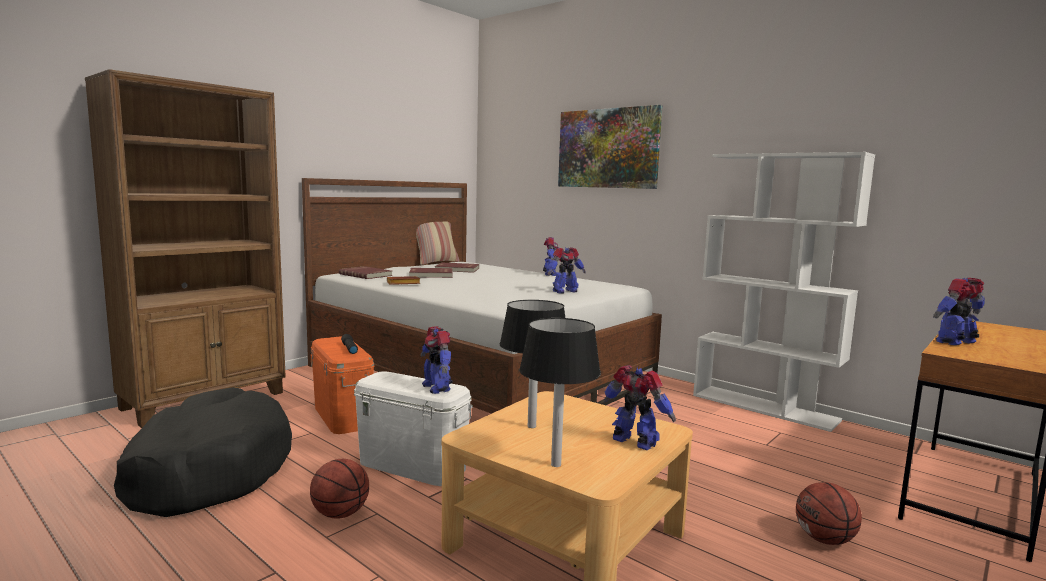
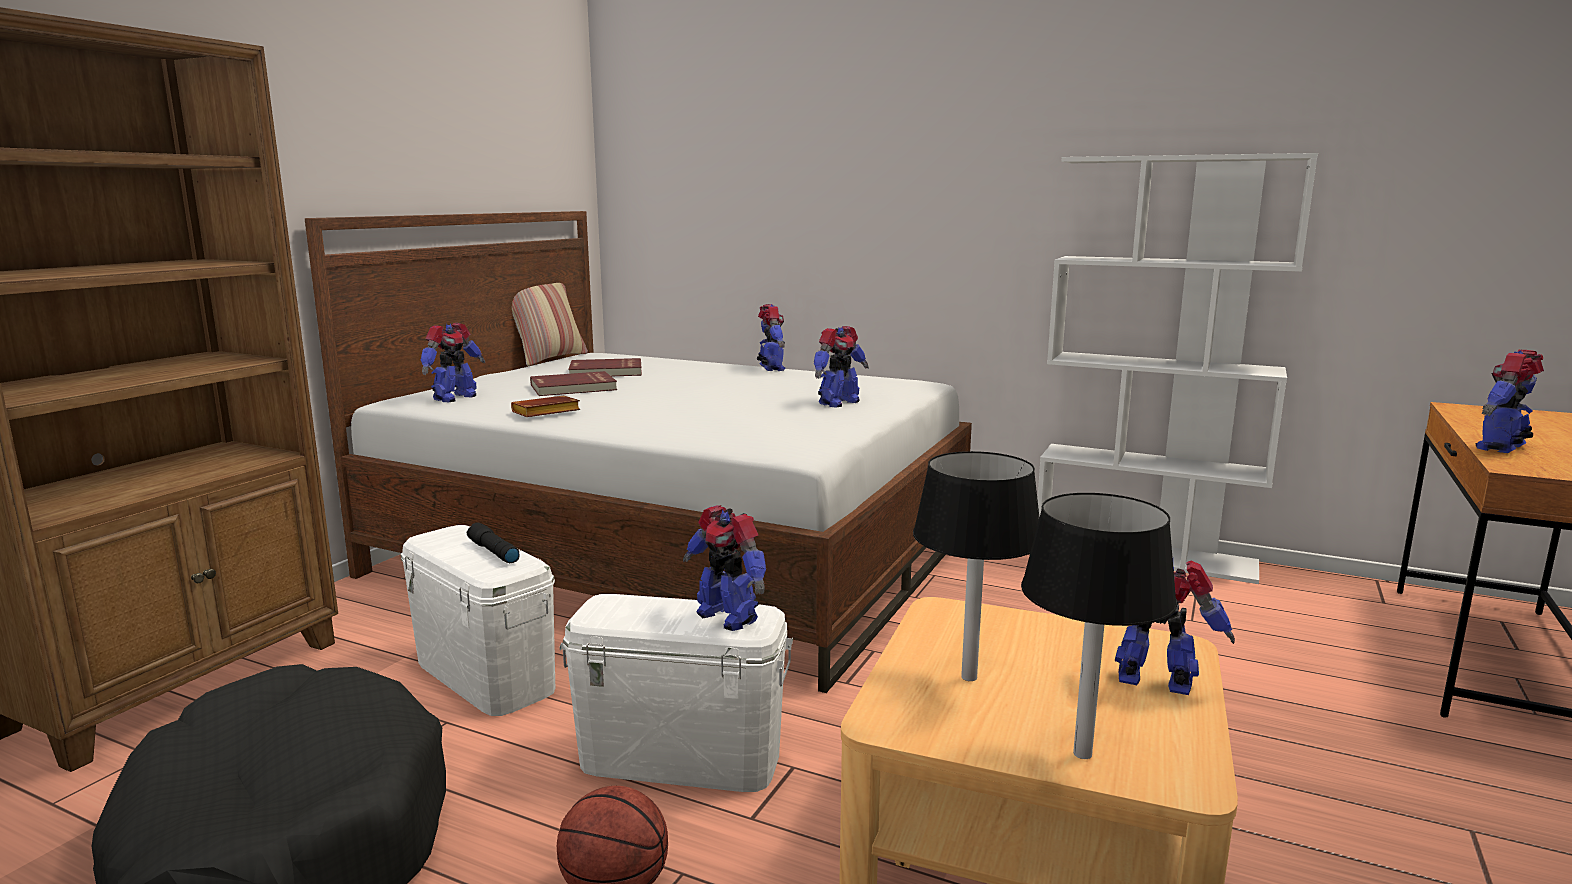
camera: 15 degrees left, 5 degrees up
(342, 416) = (484, 675): orange storage box -> white storage box
(366, 275) = (454, 398): red book -> toy robot
(607, 148) = (854, 146): picture -> none
(824, 539) = (1380, 773): basketball -> none

